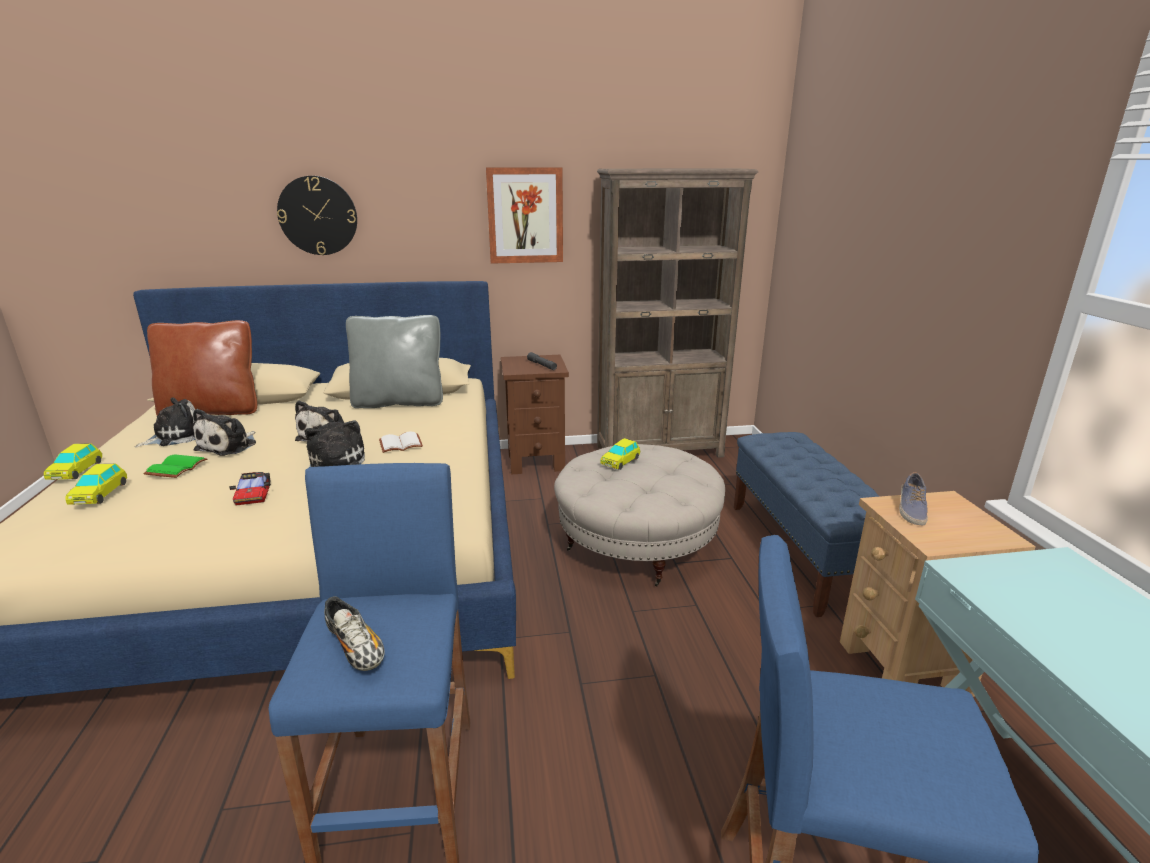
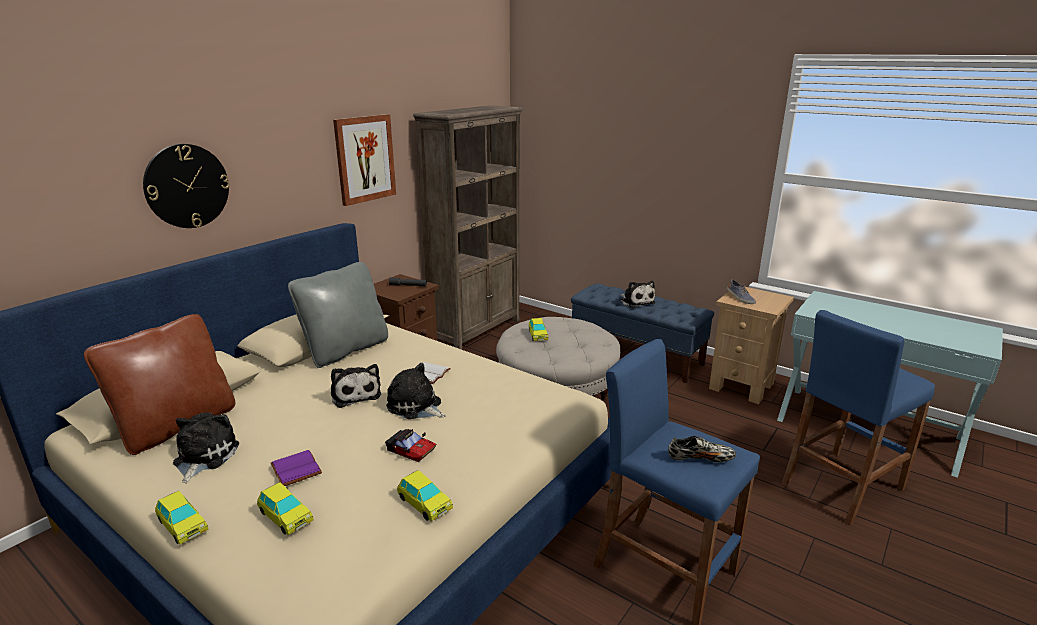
camera: 45 degrees left, 0 degrees up
(163, 537) = (425, 504): none -> toy car
(176, 467) = (294, 469): green book -> purple book
(229, 446) = (289, 437): plush toy -> plush toy (636, 301)

